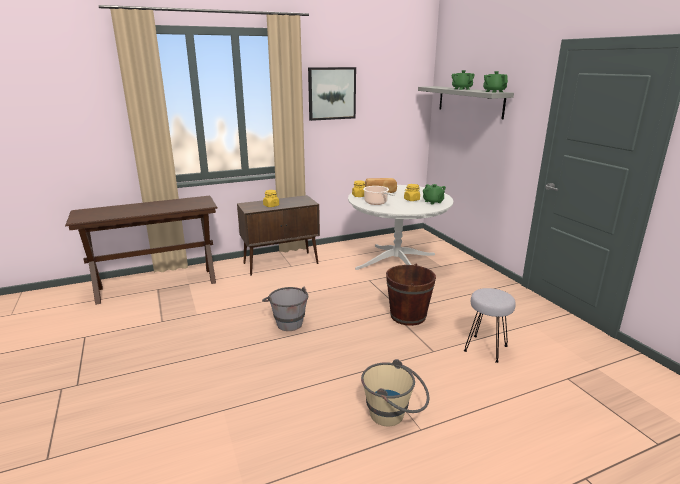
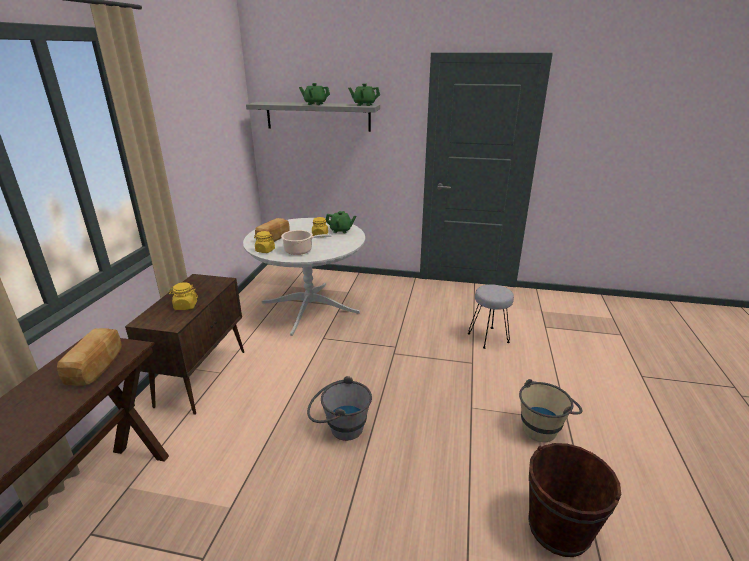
camera: 55 degrees left, 5 degrees up
(185, 205) = (97, 367): none -> bread
(331, 93) = (174, 125): picture -> none
(408, 316) = (409, 348): brown bucket -> brown bucket (558, 529)

